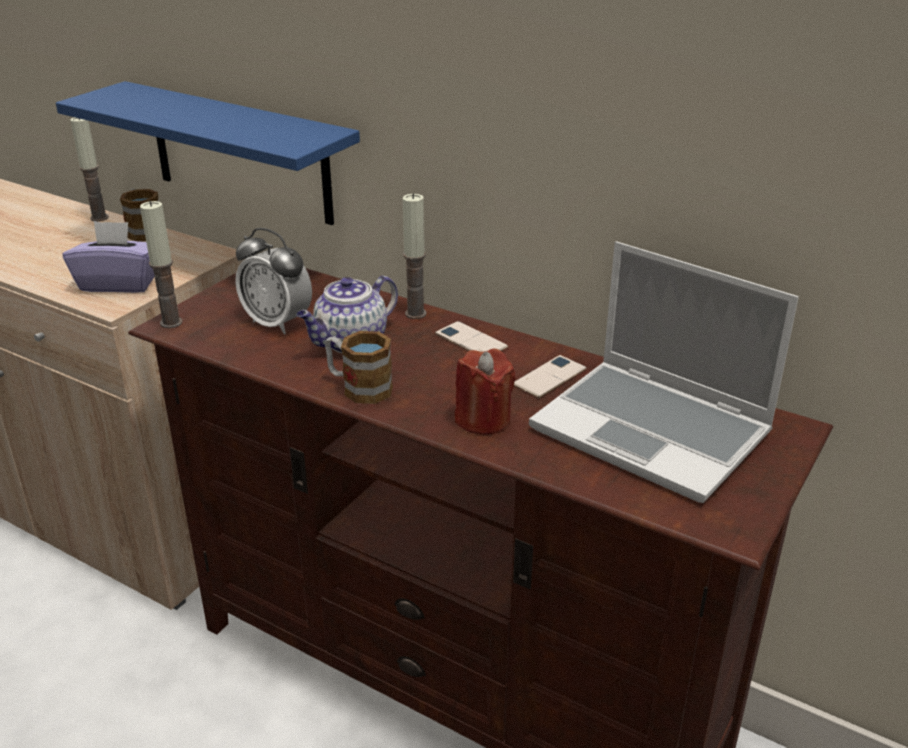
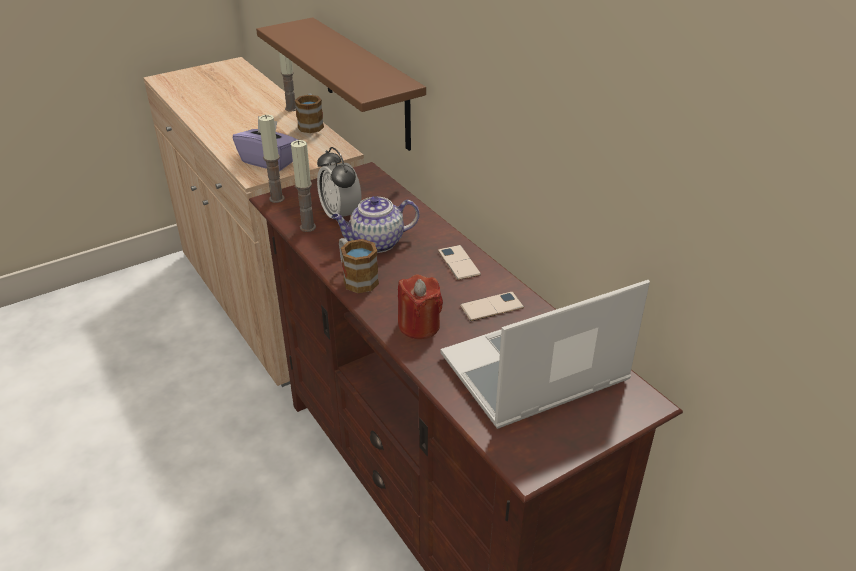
camera: 25 degrees right, 5 degrees up
(239, 153) = (366, 84): blue shelf -> brown shelf
(415, 313) = (437, 231): candle -> candle (308, 227)
(654, 431) = (533, 372): laptop -> laptop turned 90 degrees clockwise

